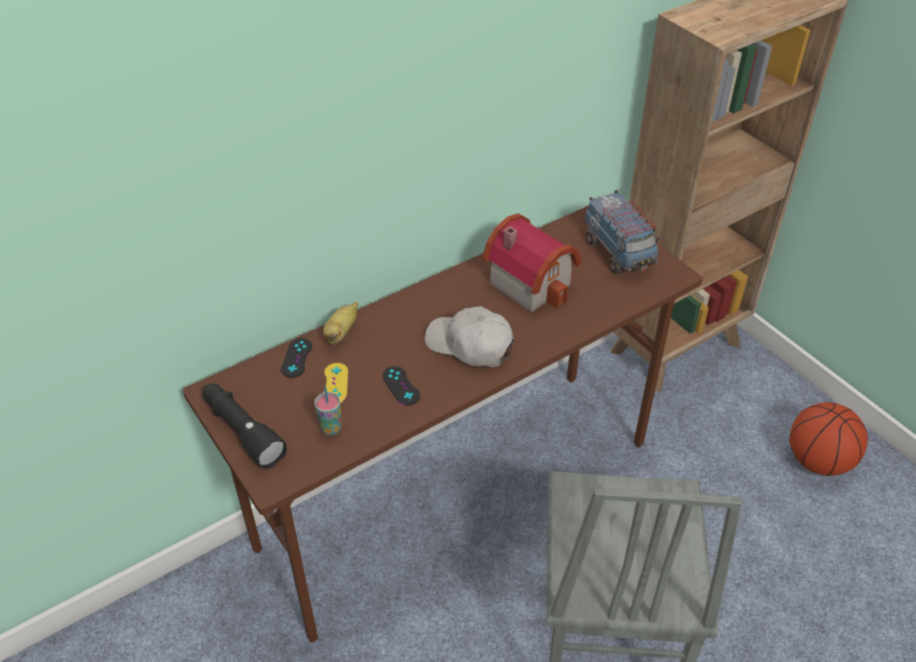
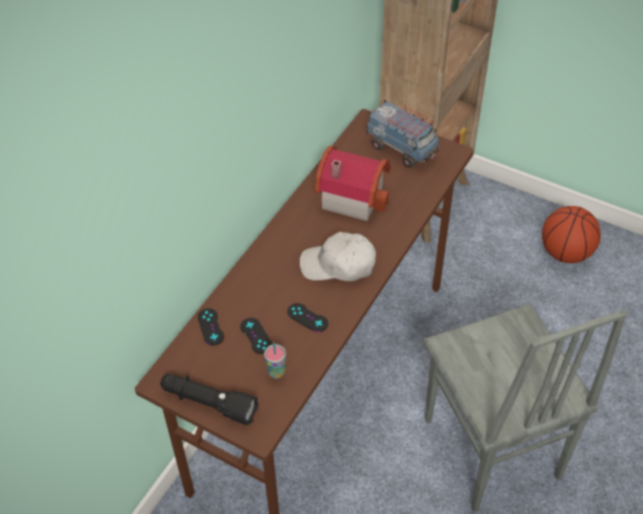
camera: 25 degrees left, 5 degrees up
(335, 384) = (256, 336): yellow game controller -> black game controller
(341, 333) = (232, 292): banana -> none

